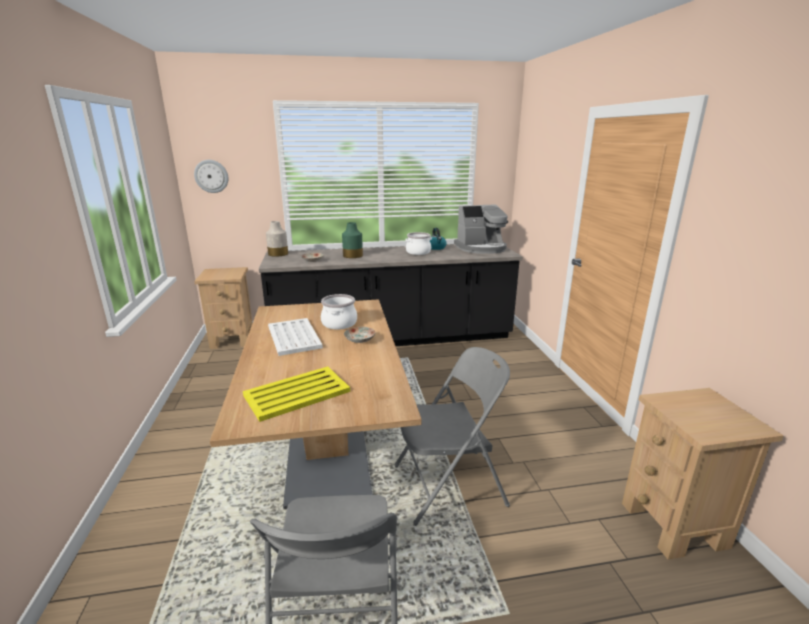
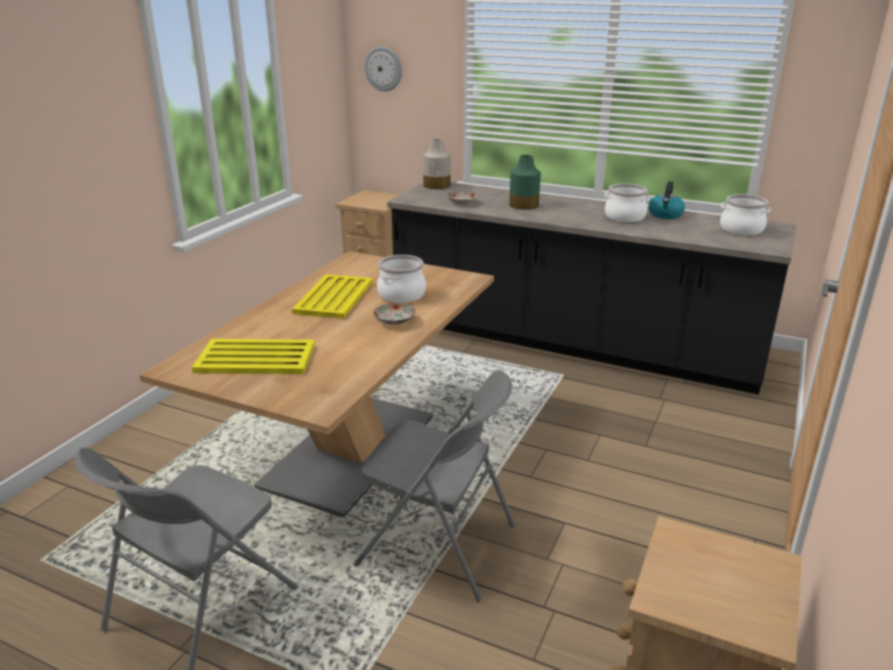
camera: 35 degrees right, 5 degrees up
(294, 336) = (335, 297): white tray -> yellow tray
(481, 248) = (741, 229): coffee machine -> cooking pot

